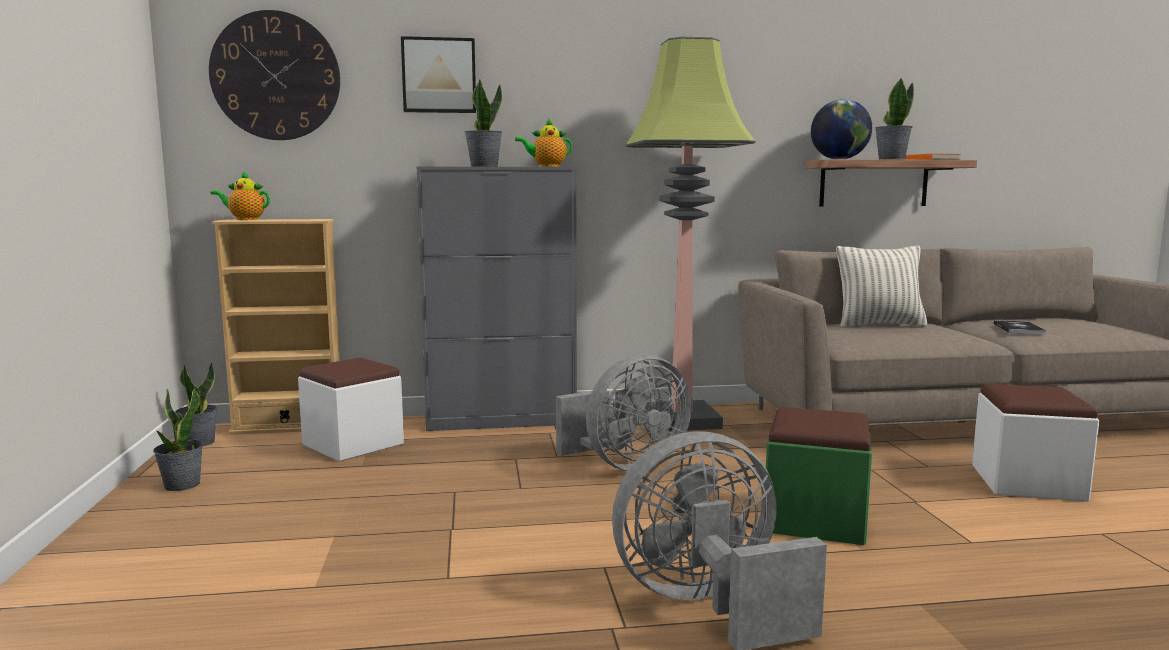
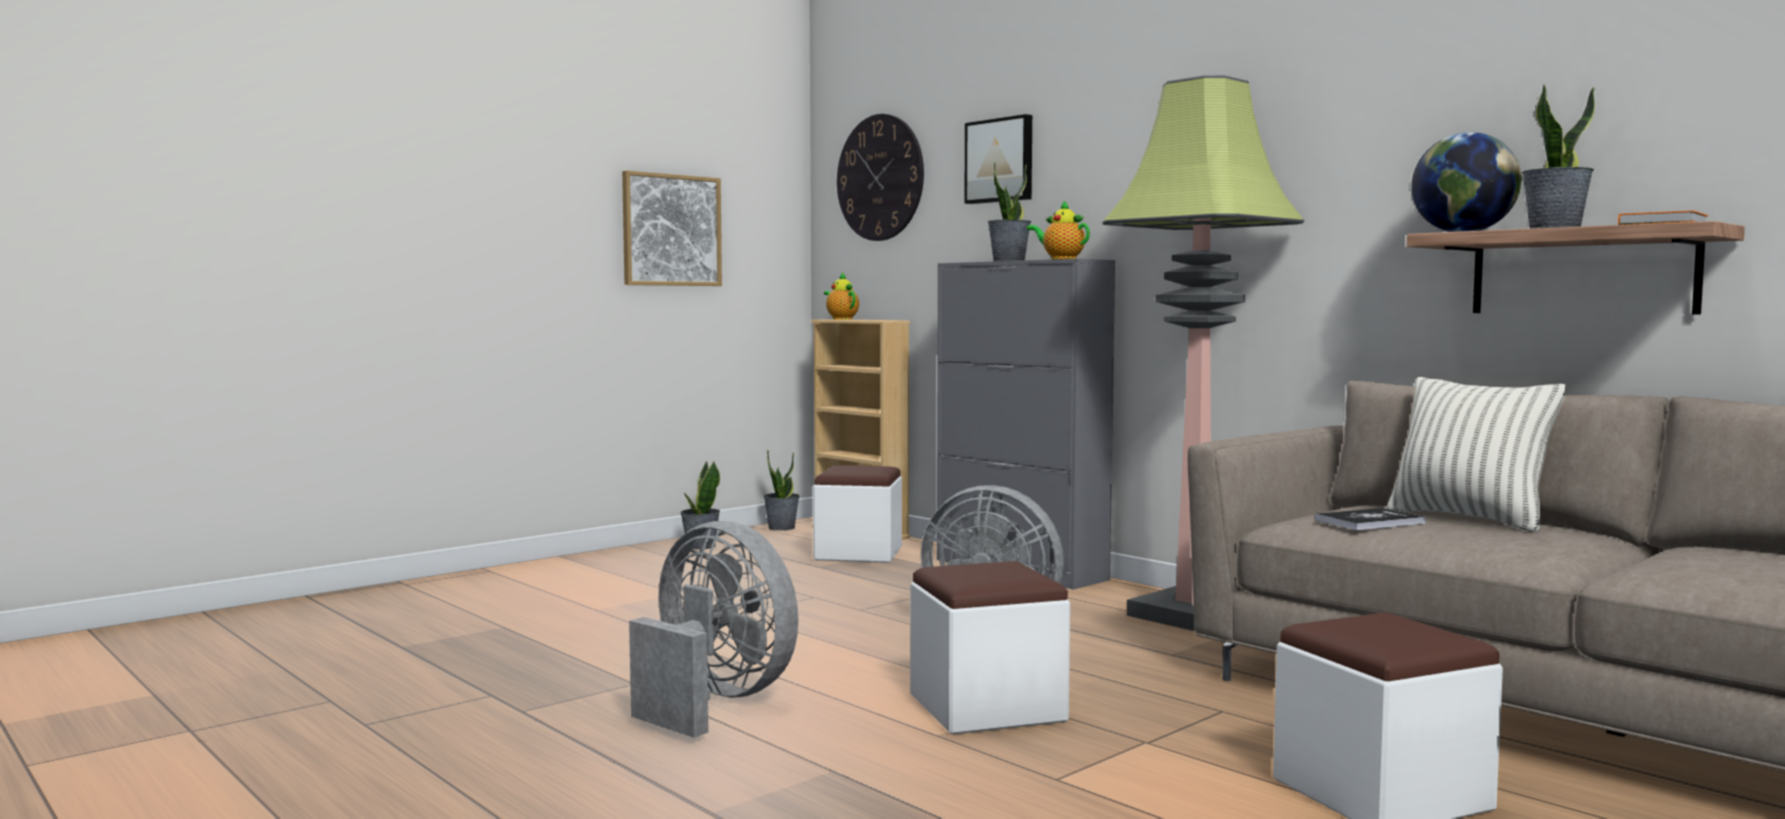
camera: 55 degrees right, 5 degrees down
(78, 116) = (671, 230): none -> picture
(815, 519) = (987, 708): green ottoman -> white ottoman
(1018, 329) = (1705, 563): book -> book (1369, 522)

